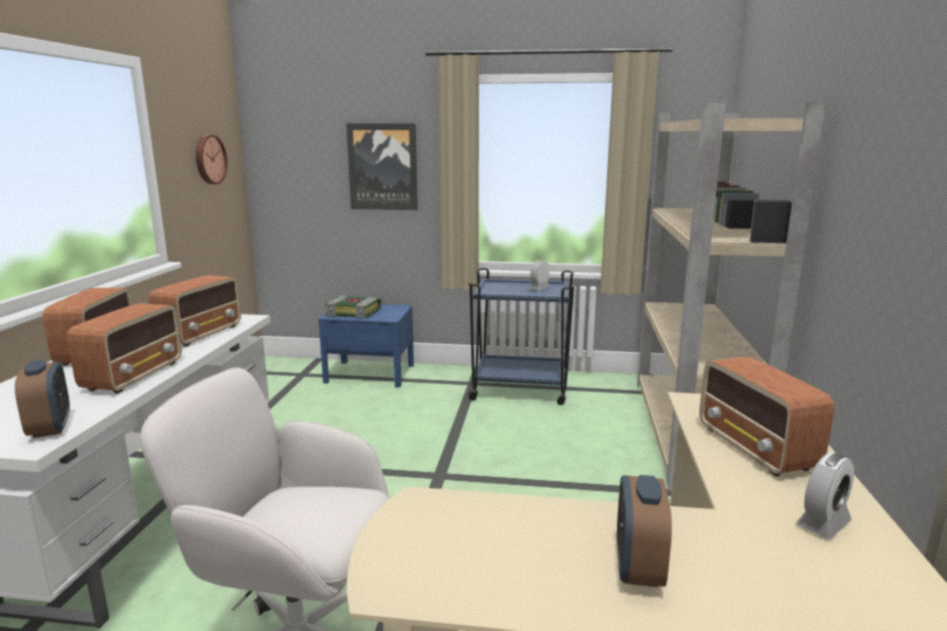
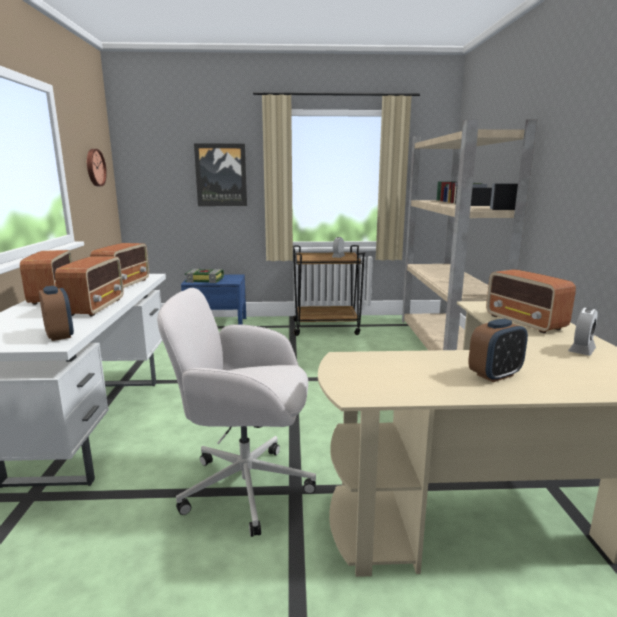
camera: 10 degrees left, 0 degrees up
(520, 389) = (326, 327): blue cart -> brown cart
(638, 568) = (495, 375): alarm clock -> alarm clock turned 120 degrees counterclockwise

